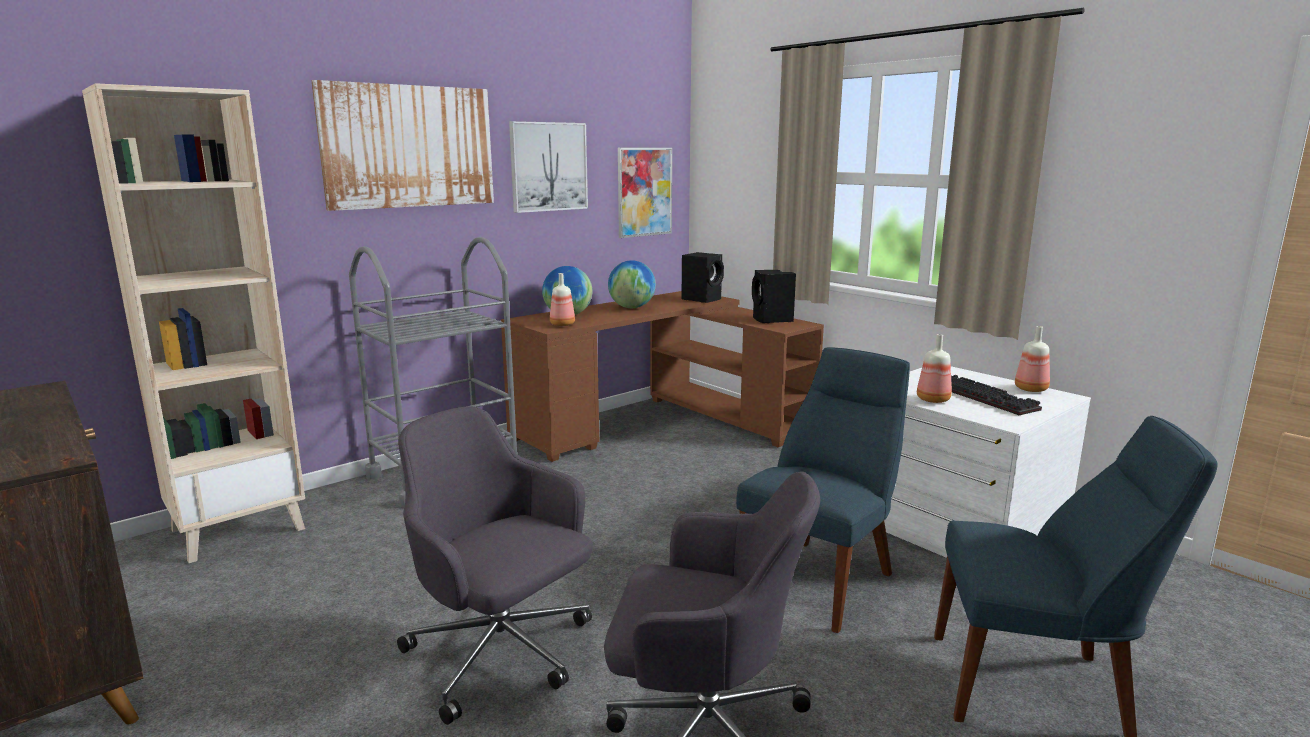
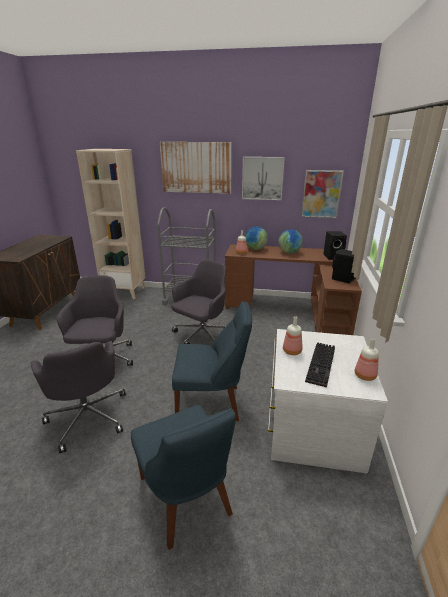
camera: 50 degrees right, 10 degrees up
(603, 514) = (202, 335): none -> grey office chair

